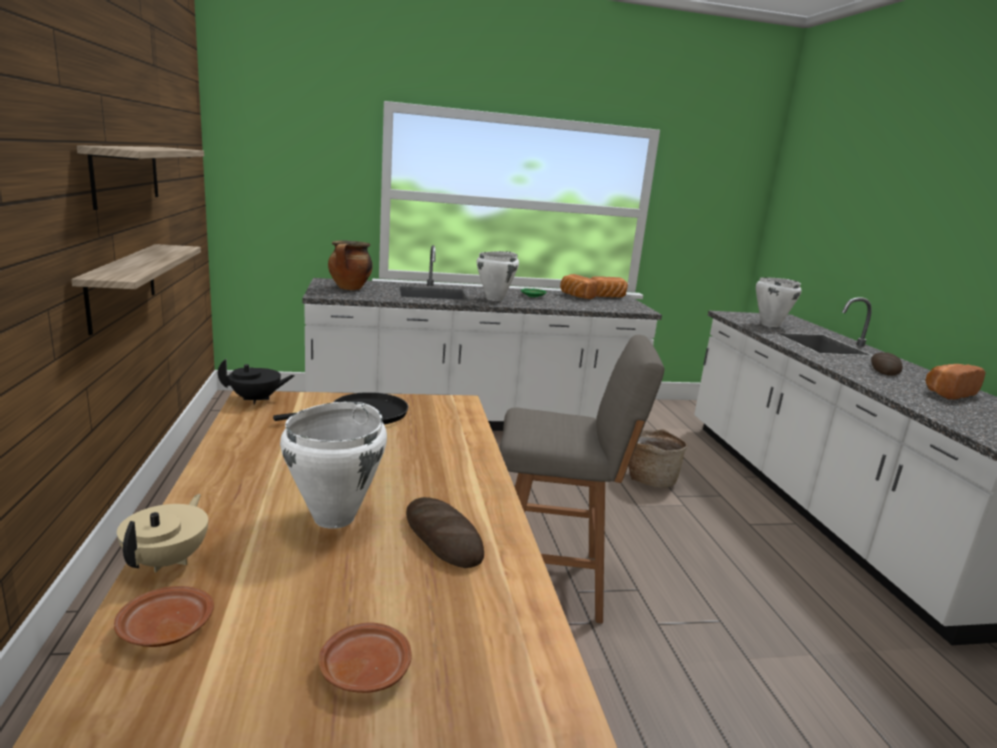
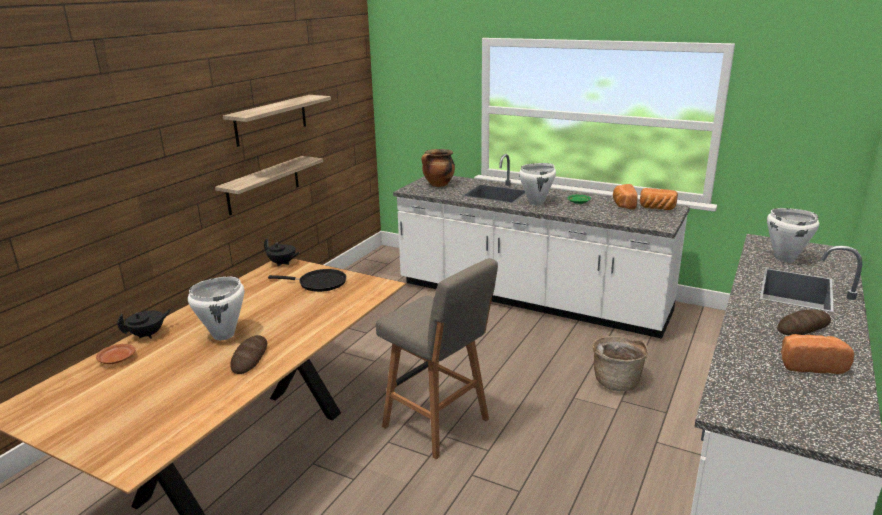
camera: 40 degrees right, 5 degrees up
(168, 560) = (148, 335): beige teapot -> black teapot
(365, 669) = (148, 395): brown plate -> none

